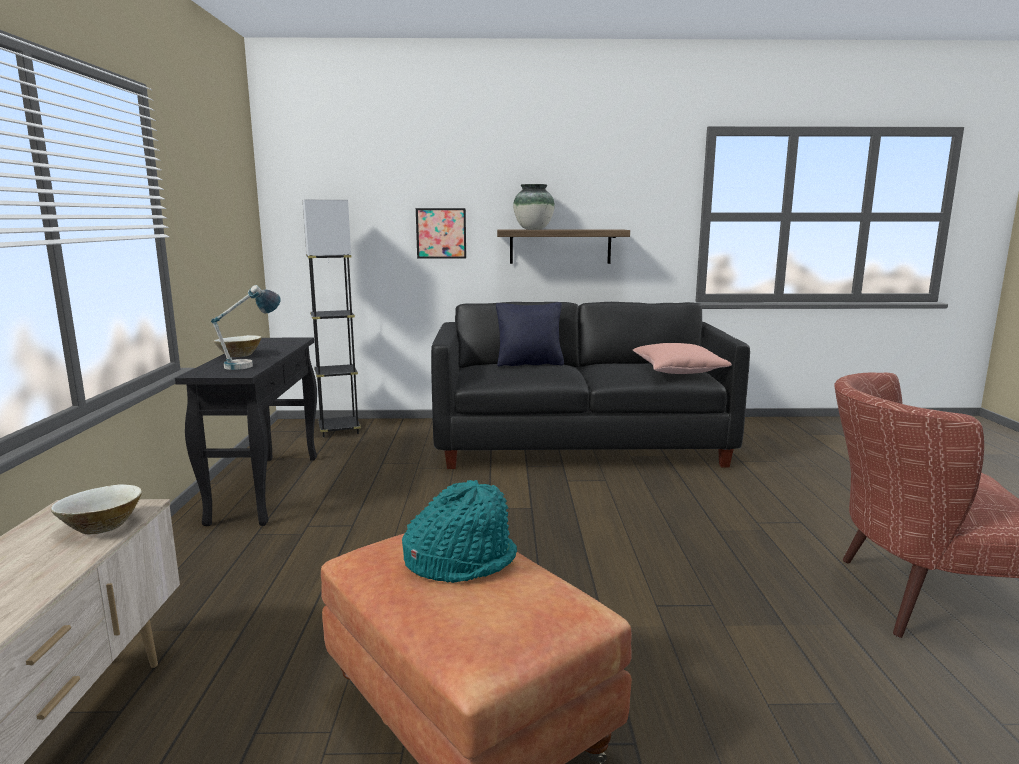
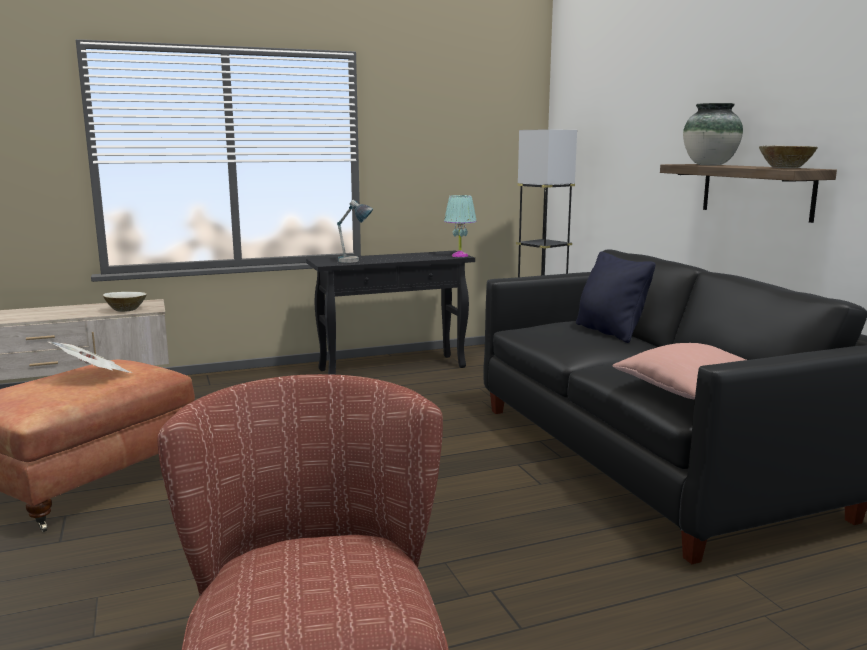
camera: 70 degrees right, 0 degrees up
(239, 355) = (384, 256): beige bowl -> beige bowl (785, 168)
(296, 339) = (460, 256): none -> turquoise table lamp
(441, 233) = (651, 166): picture -> none
(460, 561) = (94, 376): turquoise hat -> newspaper

